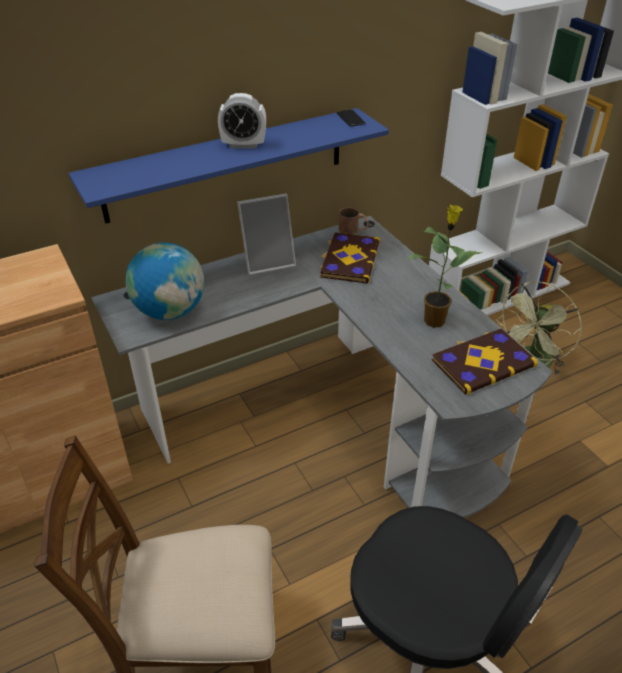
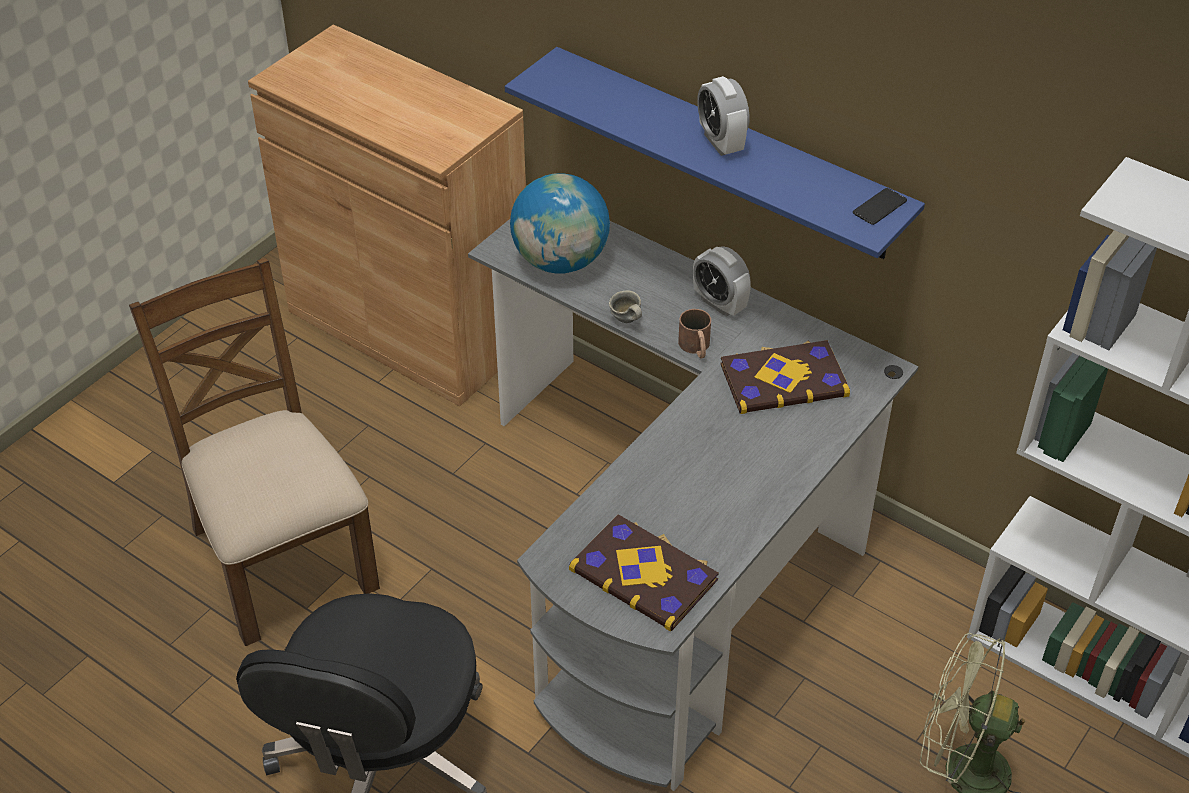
camera: 65 degrees right, 5 degrees up
(253, 302) = (625, 321): none -> grey mug
(268, 261) = (719, 304): picture frame -> alarm clock
(353, 230) = (860, 360): brown mug -> brown mug (696, 348)
(435, 320) = (704, 504): potted plant -> none

